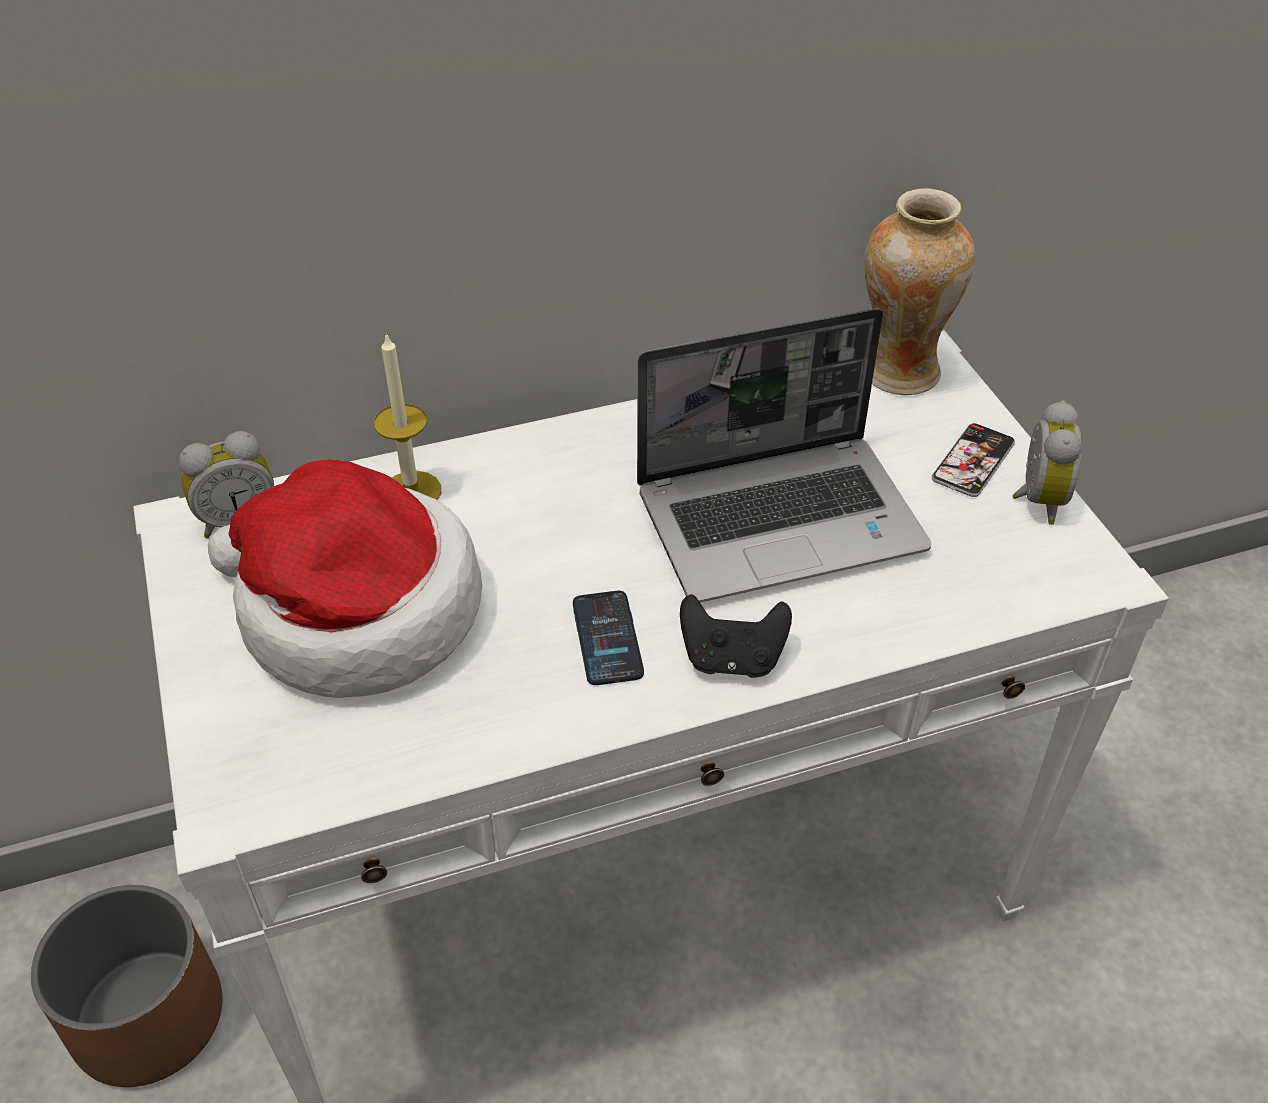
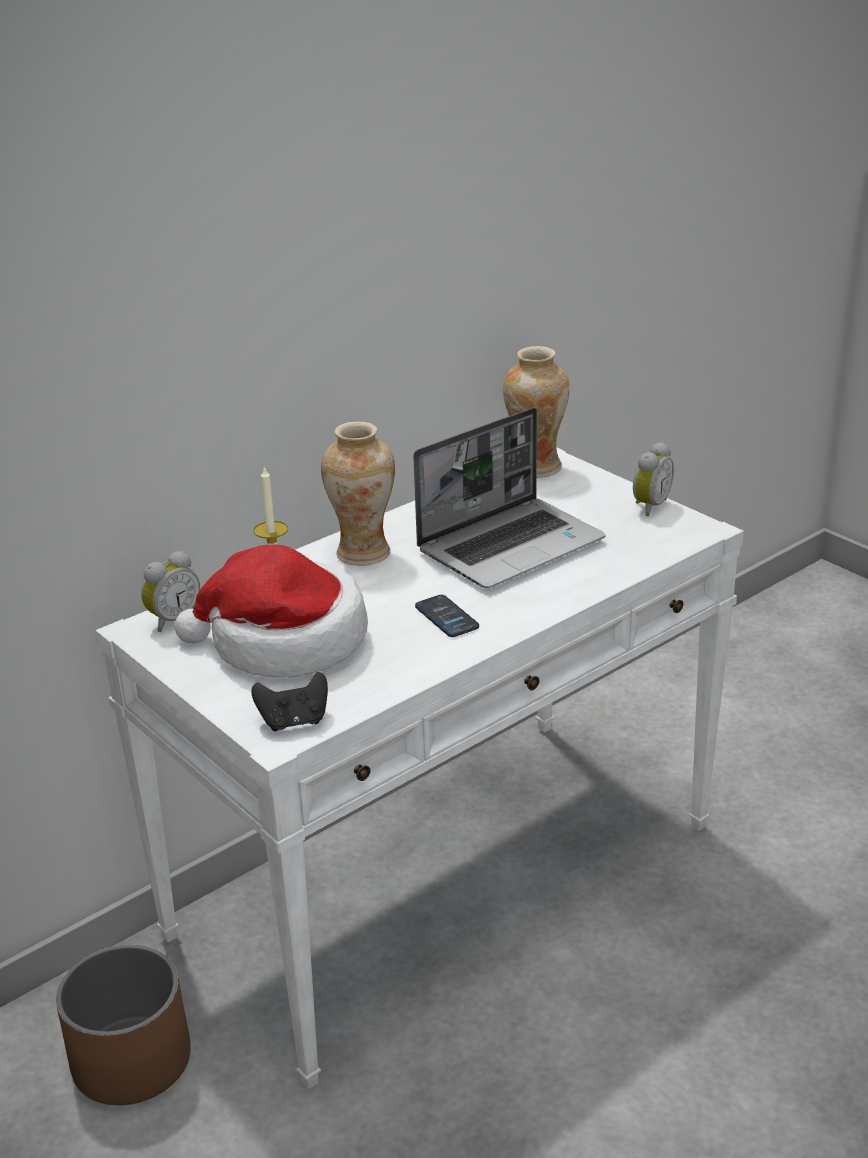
camera: 20 degrees left, 15 degrees down
(561, 470) = (363, 553): none -> vase
(732, 659) = (524, 608): black game controller -> black game controller (294, 721)
(973, 461) = (603, 497): phone -> none
(1035, 500) = (649, 506): alarm clock -> alarm clock turned 45 degrees clockwise

